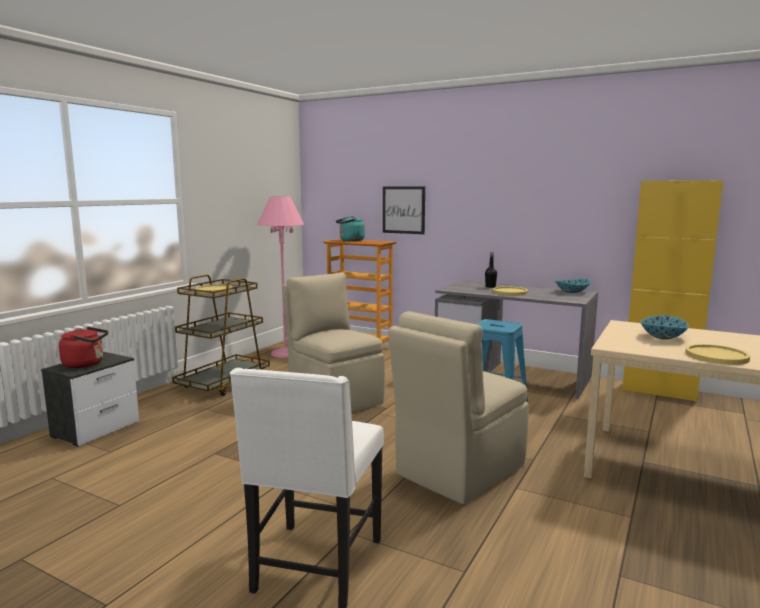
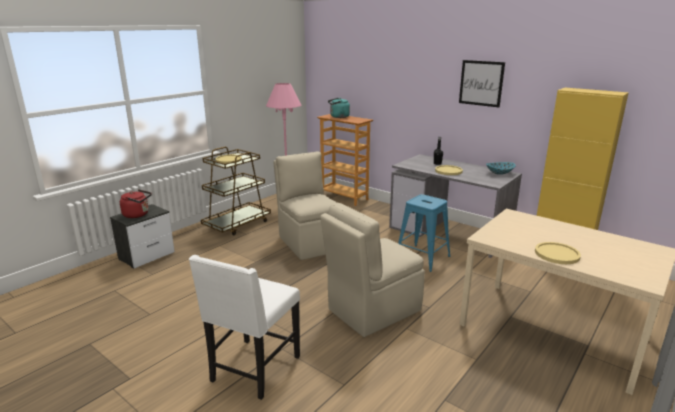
camera: 10 degrees right, 10 degrees up
(403, 210) = (379, 94): picture -> picture (481, 83)
(663, 337) = (532, 230): bowl -> none

